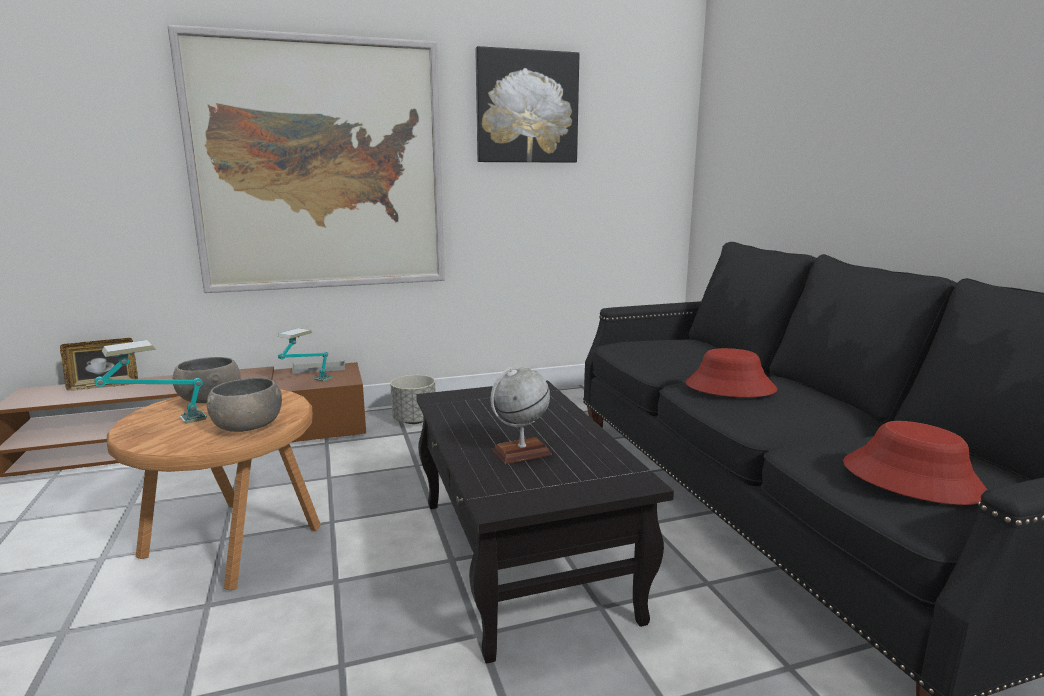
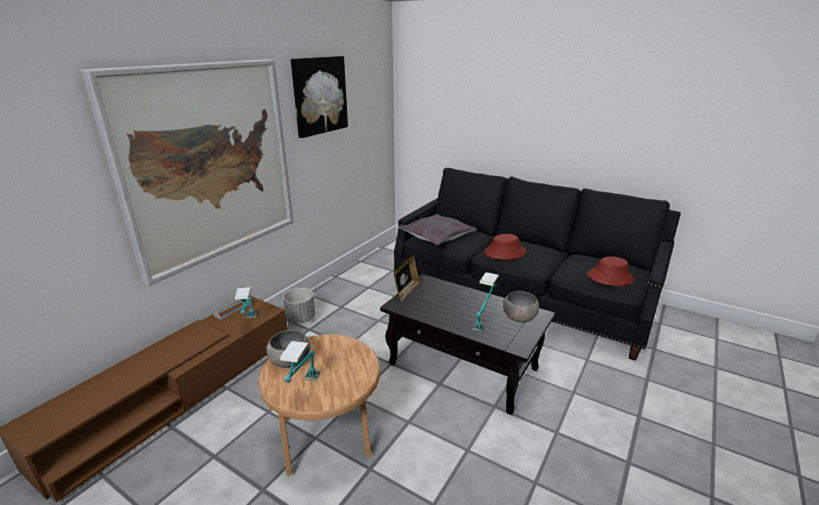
camera: 40 degrees left, 10 degrees up
(104, 386) = (87, 390): picture frame -> picture frame (406, 291)
(248, 426) = (354, 365): grey bowl -> grey bowl (520, 317)
(521, 452) = (484, 319): globe -> table lamp
(650, 346) = (437, 236): none -> grey pillow

